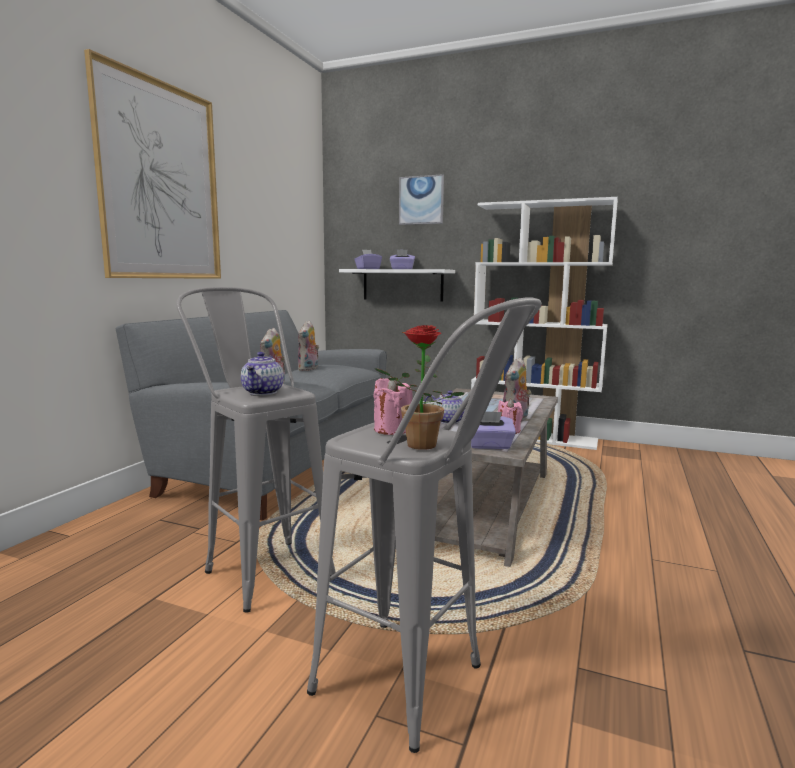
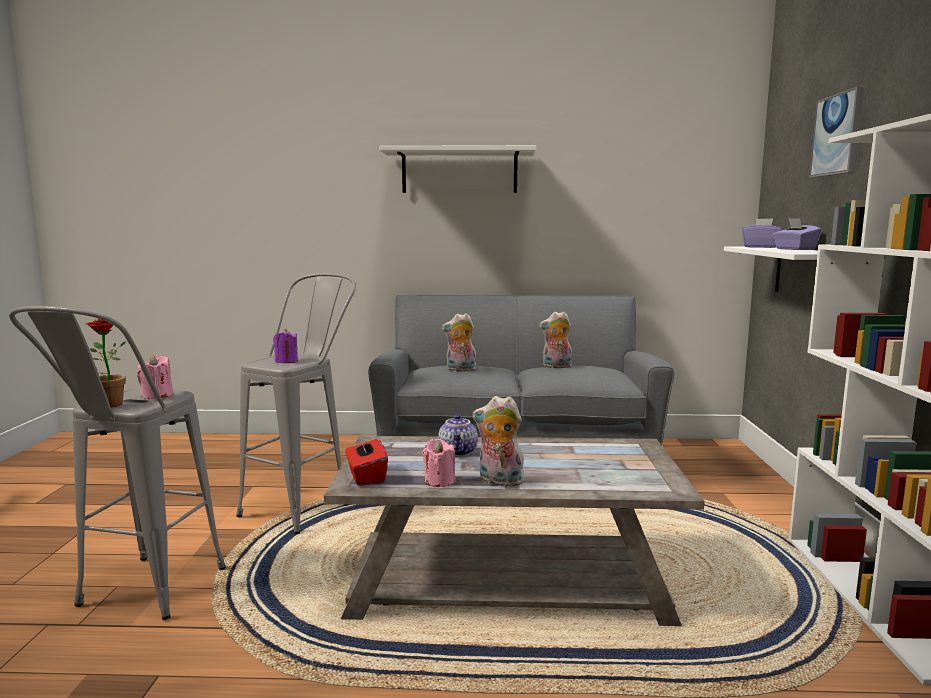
camera: 70 degrees right, 0 degrees up
(161, 182) = (459, 171): picture -> white shelf
(263, 392) = (286, 361): teapot -> purple candle
(489, 446) = (366, 477): purple tissue box -> red tissue box

